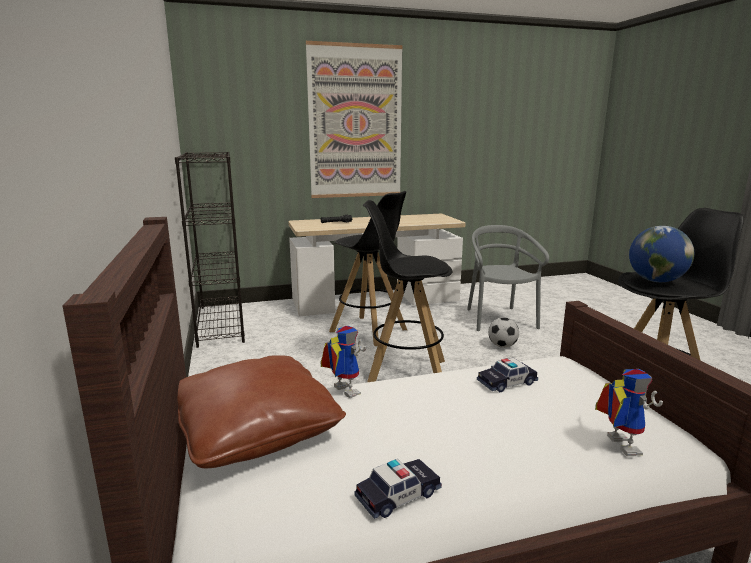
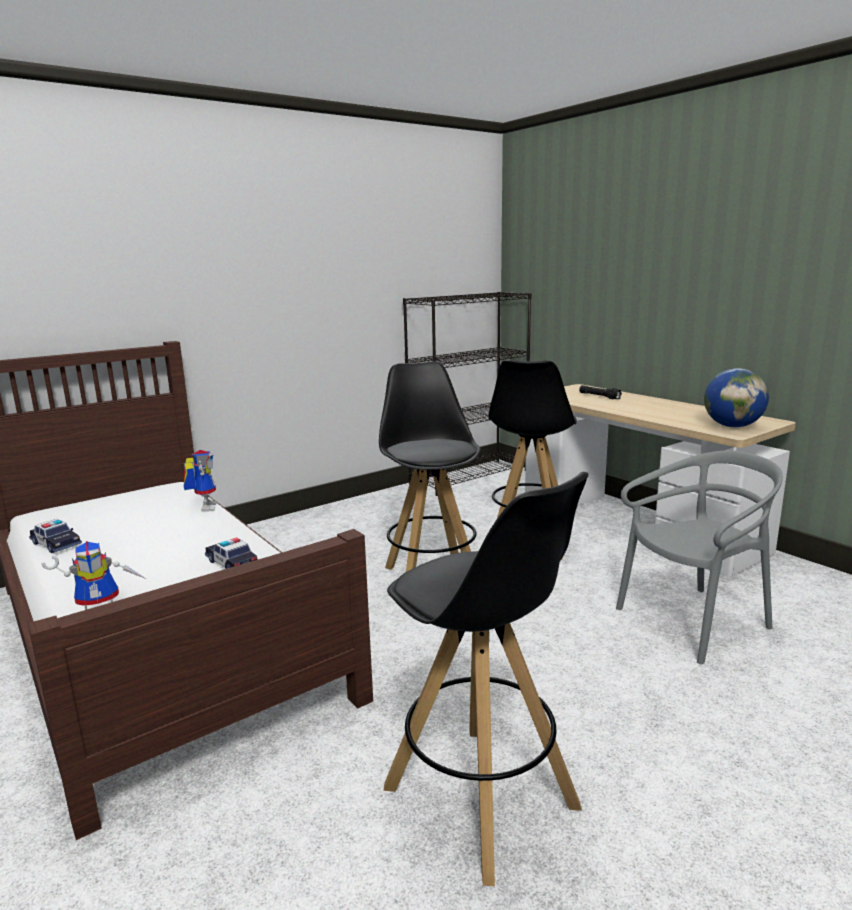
camera: 70 degrees right, 0 degrees up
(255, 430) = (144, 496): brown pillow -> none
(341, 391) = (204, 506): toy robot -> toy robot turned 45 degrees counterclockwise
(355, 123) = (672, 257): picture -> none
(502, 346) = (579, 635): football -> none
(656, 281) = (458, 568): globe -> globe (732, 426)

